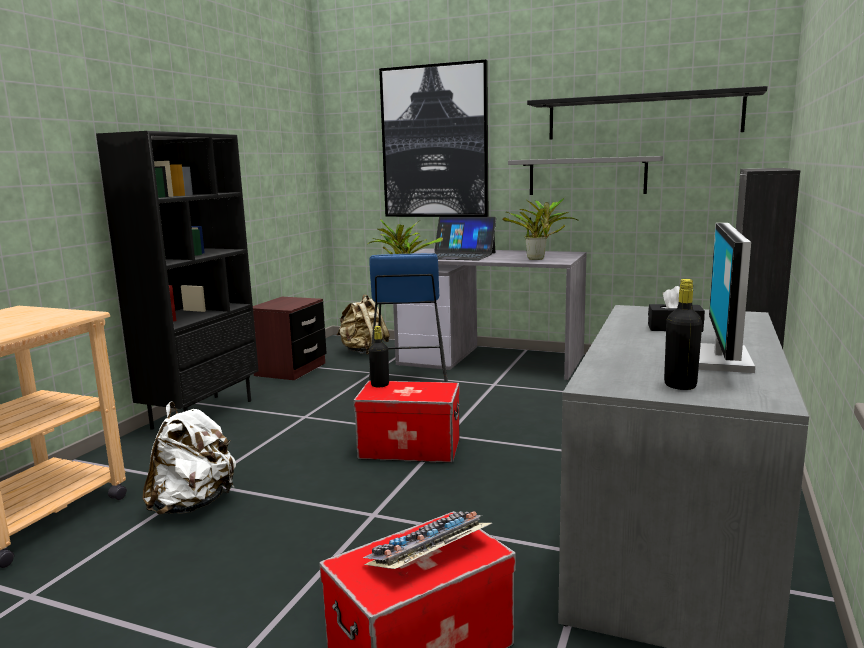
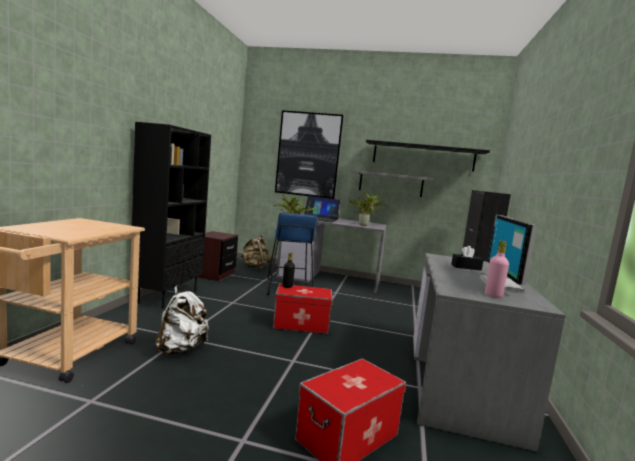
camera: 10 degrees left, 5 degrees down
(428, 555) = (360, 381): keyboard -> none
(680, 385) = (493, 295): black bottle -> pink bottle

